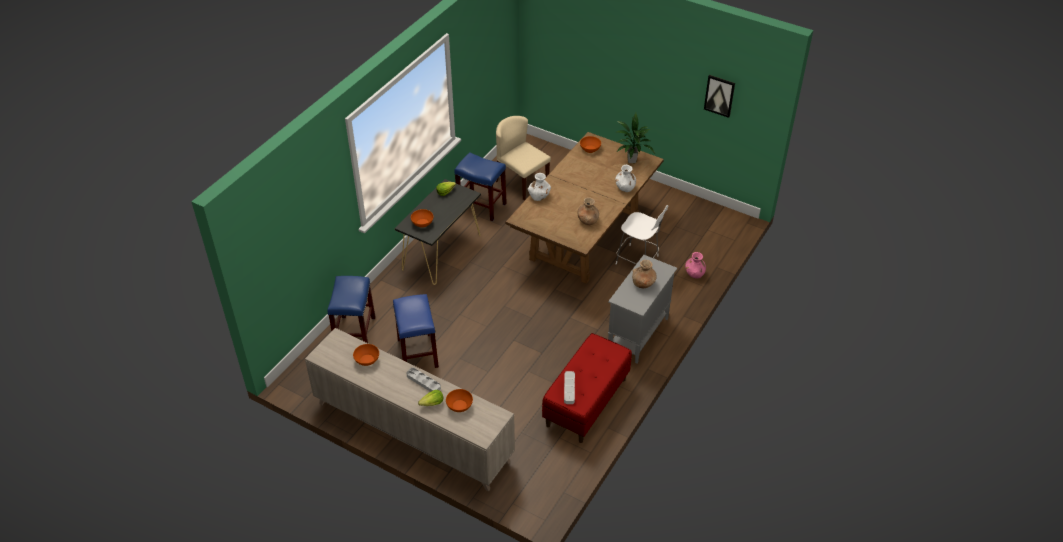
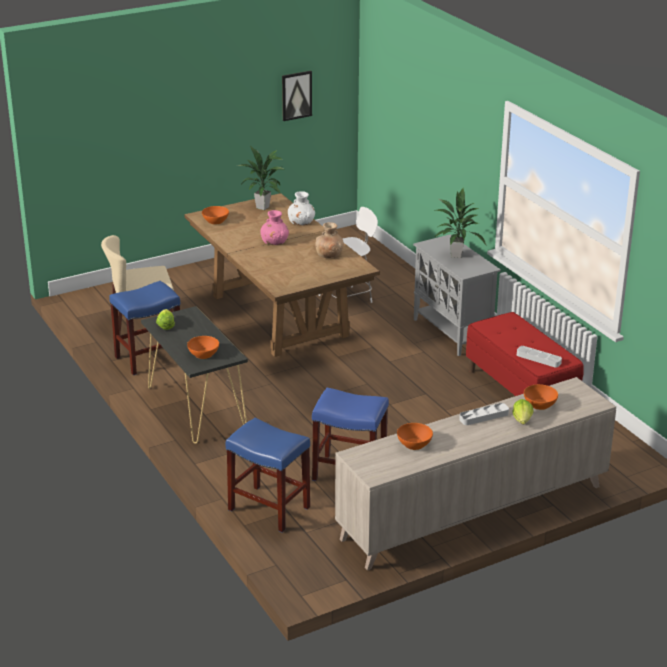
camera: 60 degrees left, 15 degrees down
(539, 196) = (257, 268): white vase -> none
(643, 283) = (456, 255): brown vase -> potted plant
(694, 274) = (398, 277): pink vase -> pink vase (274, 242)

